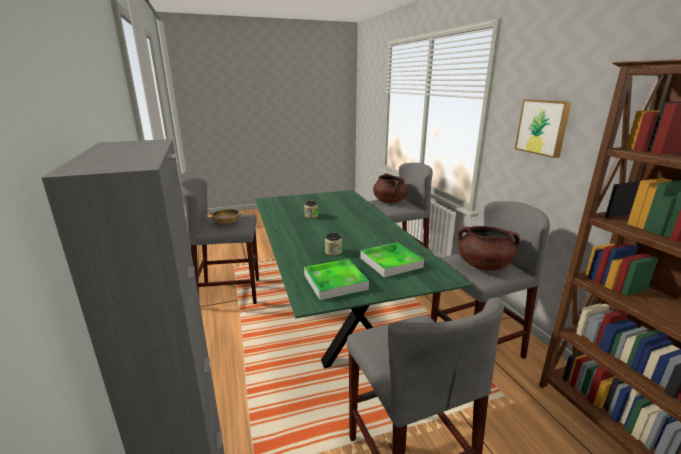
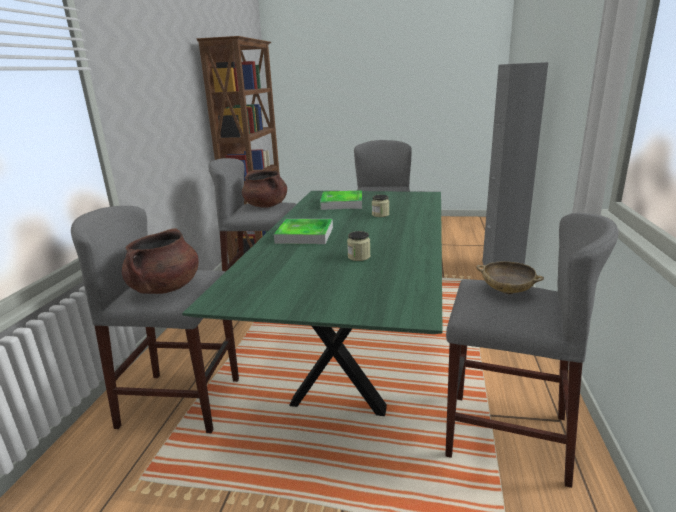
camera: 150 degrees left, 0 degrees up
(335, 282) = (400, 199): tray -> tray (305, 235)
(543, 127) = (152, 96): picture -> none

